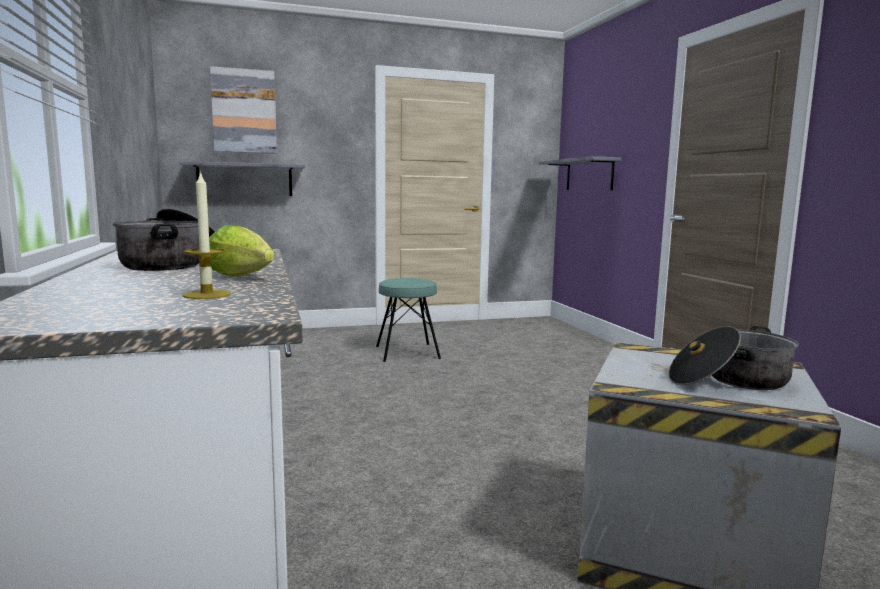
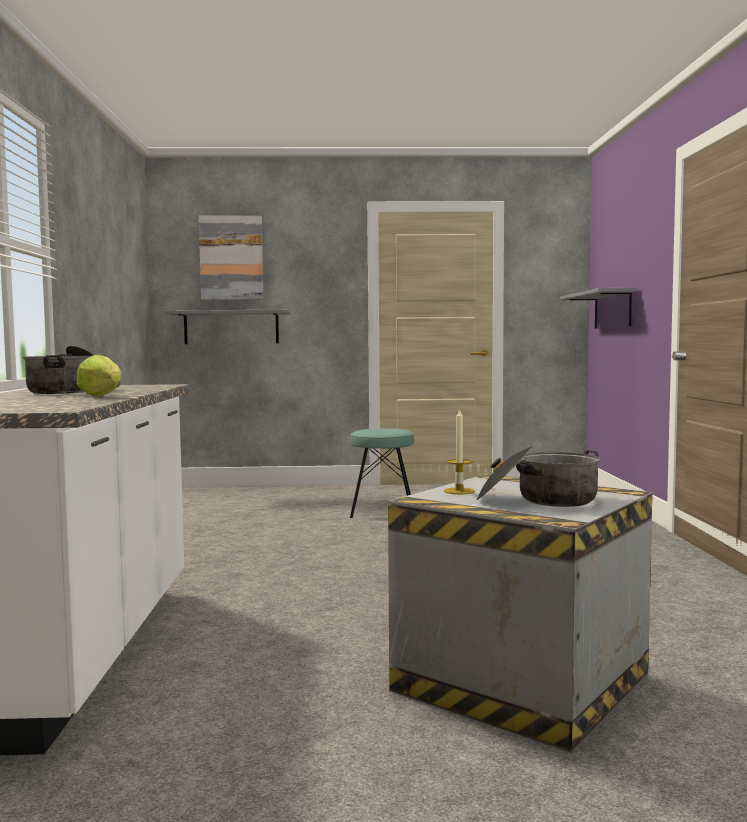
camera: 15 degrees right, 5 degrees down
(207, 294) = (51, 402): candle -> candle (459, 491)

